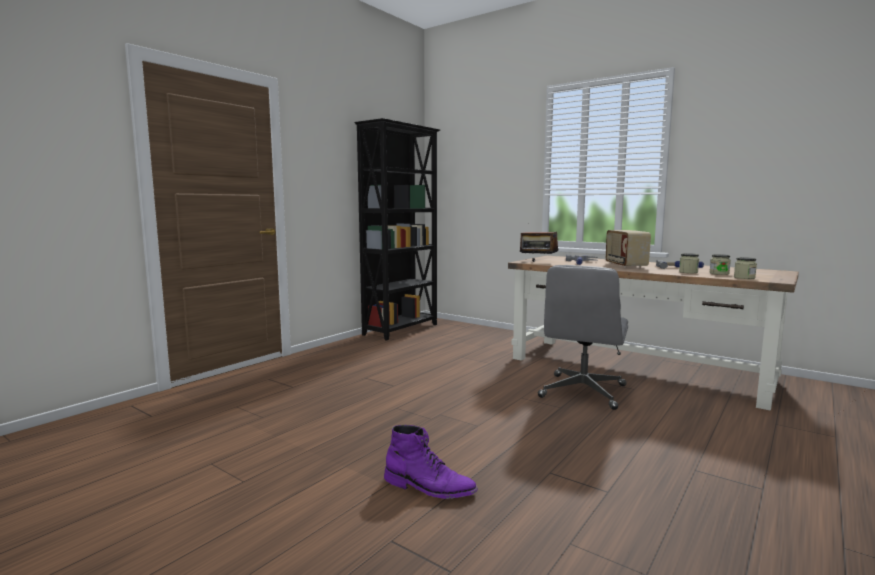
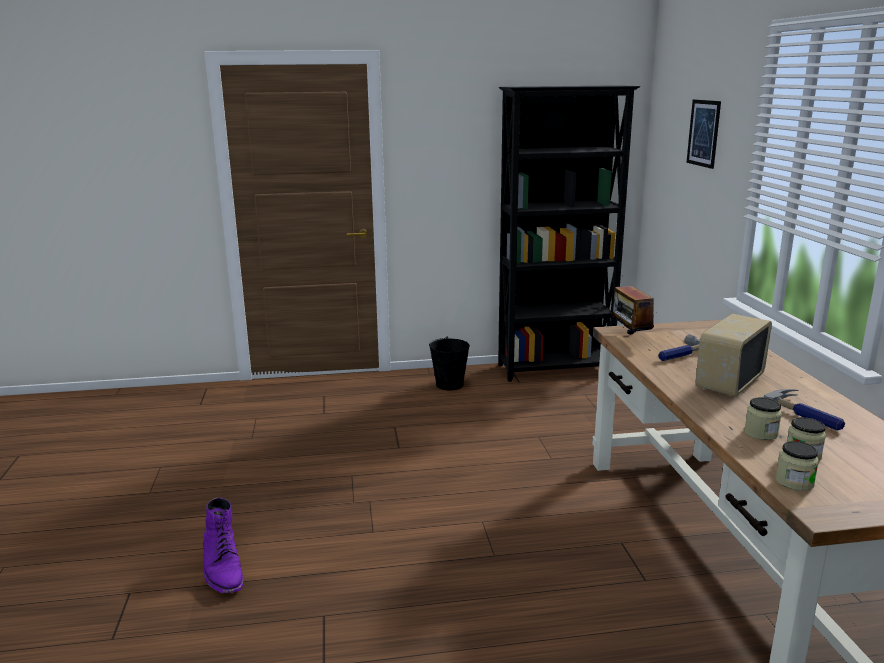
camera: 45 degrees right, 10 degrees up
(352, 350) = (449, 384): none -> black bucket
(489, 156) = (703, 133): none -> picture
(583, 392) = (567, 550): grey office chair -> none

